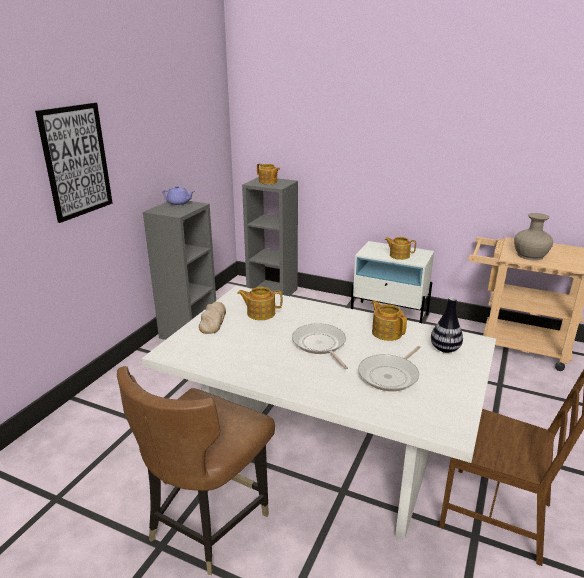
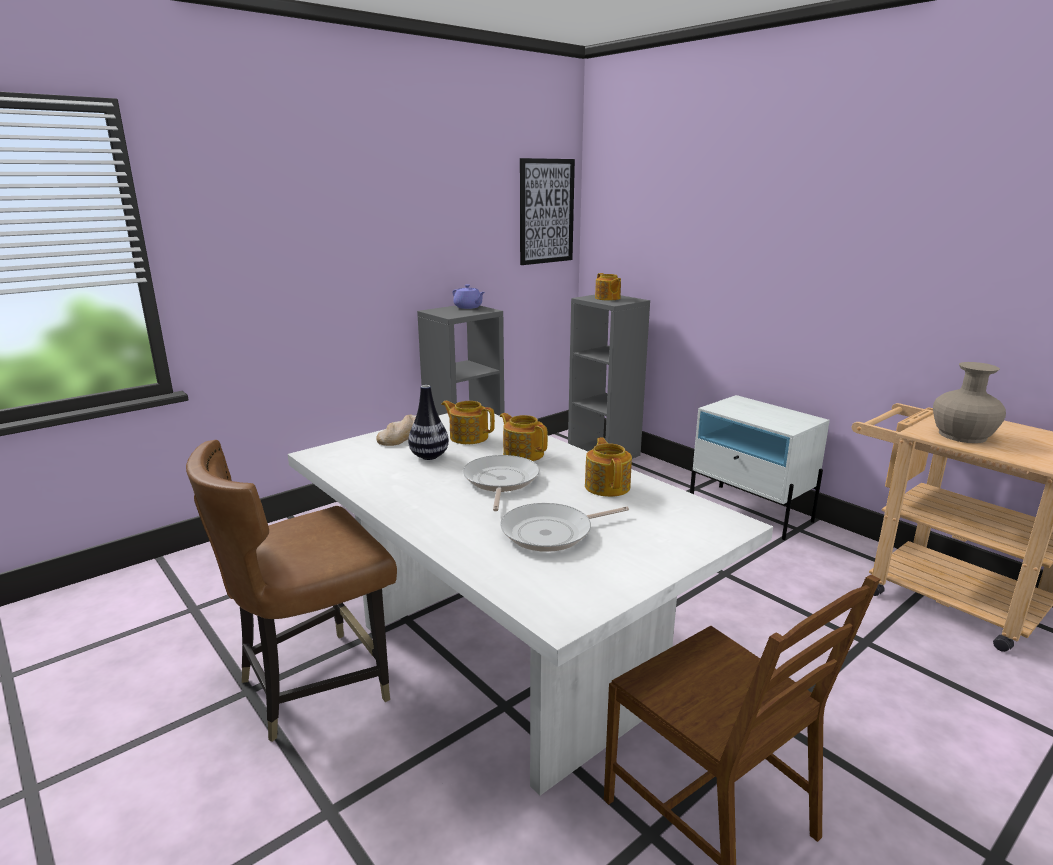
camera: 25 degrees right, 5 degrees down
(76, 161) = (328, 234): picture -> picture (546, 211)
(399, 255) = (764, 417): teapot -> teapot (523, 453)
(445, 349) = (671, 521): vase -> vase (429, 456)

